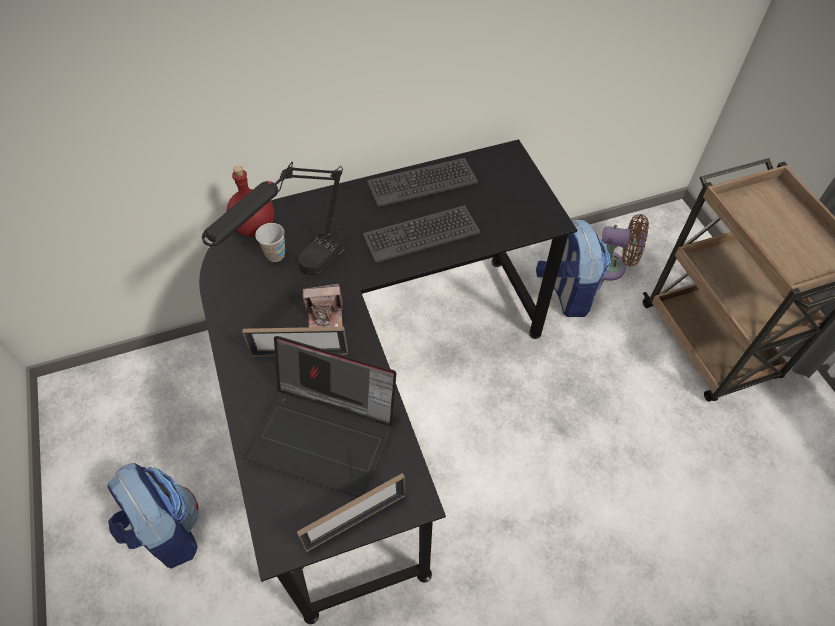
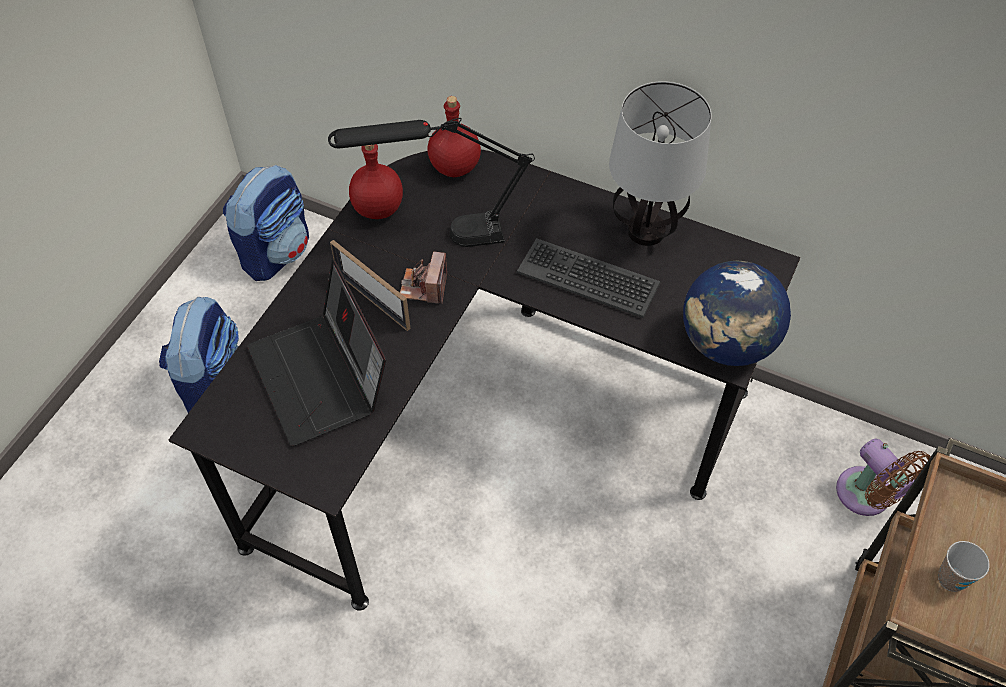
camera: 45 degrees right, 0 degrees up
(231, 292) = (377, 209): none -> red bottle
(275, 255) = (445, 203): cup -> cup (951, 579)
(325, 317) = (424, 287): camera -> camera turned 60 degrees clockwise
(355, 521) = (270, 459): picture frame -> none
(422, 182) = (647, 231): keyboard -> table lamp
(539, 213) = (727, 344): none -> globe
(565, 292) = (781, 480): backpack -> backpack (276, 252)

